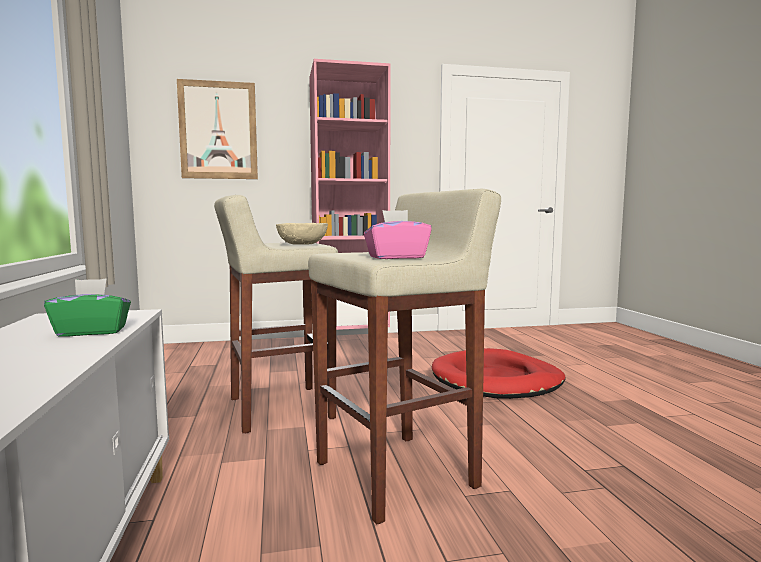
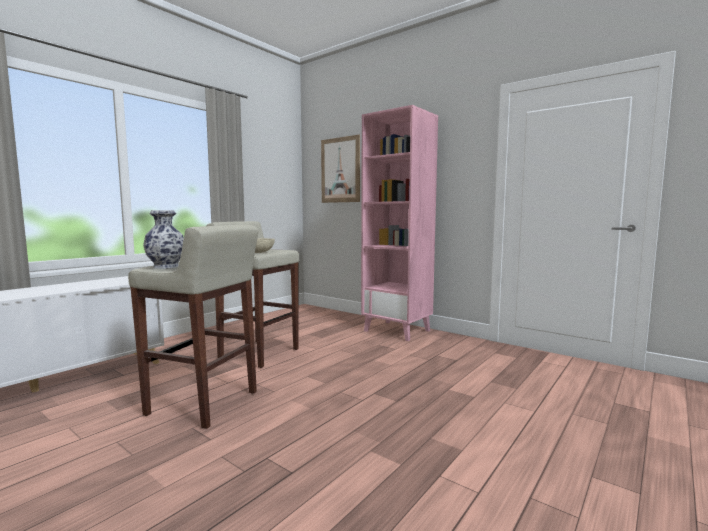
camera: 50 degrees right, 0 degrees up
(92, 331) = (101, 285): green tissue box -> none
(396, 257) = (165, 267): pink tissue box -> vase
(496, 380) = (406, 388): red dog bed -> none

